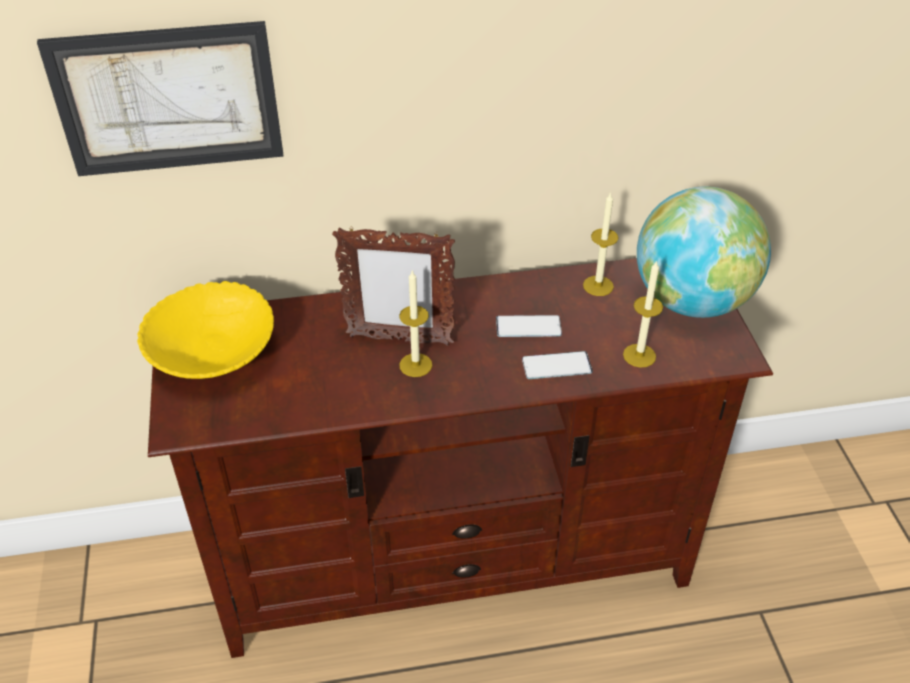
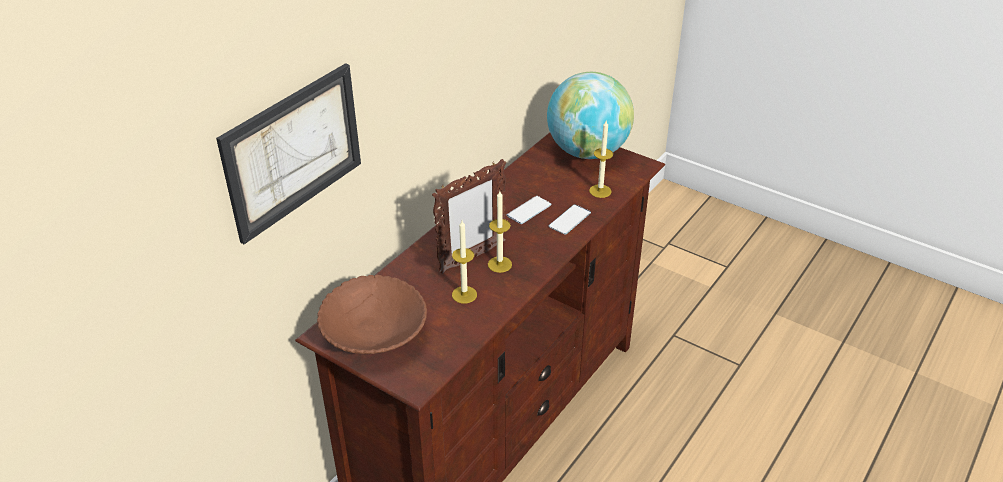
camera: 45 degrees left, 5 degrees down
(213, 355) = (374, 335): yellow bowl -> brown bowl
(598, 286) = (534, 170): candle -> candle (464, 294)

